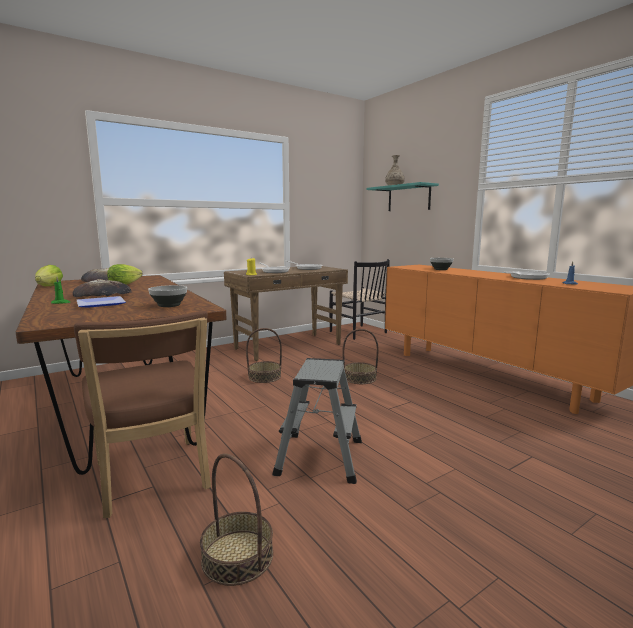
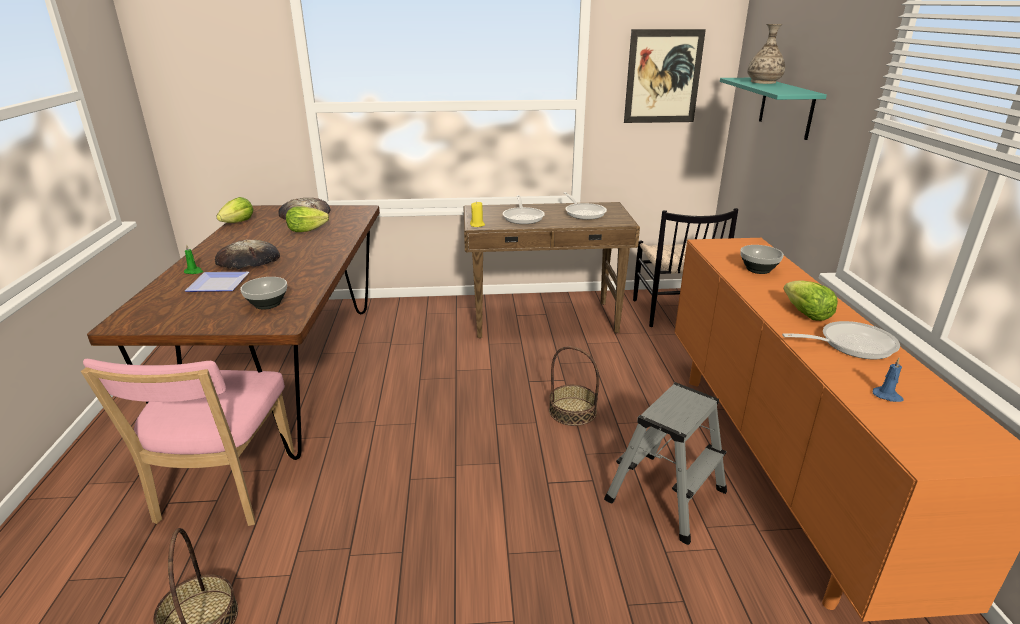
camera: 30 degrees right, 15 degrees up
(153, 479) = (223, 491): brown chair -> pink chair
(264, 377) = (460, 371): basket -> none
(320, 457) = (387, 530): grey step ladder -> grey step ladder (665, 495)
(328, 192) = (663, 77): none -> picture
(490, 275) = (806, 314): none -> lettuce

